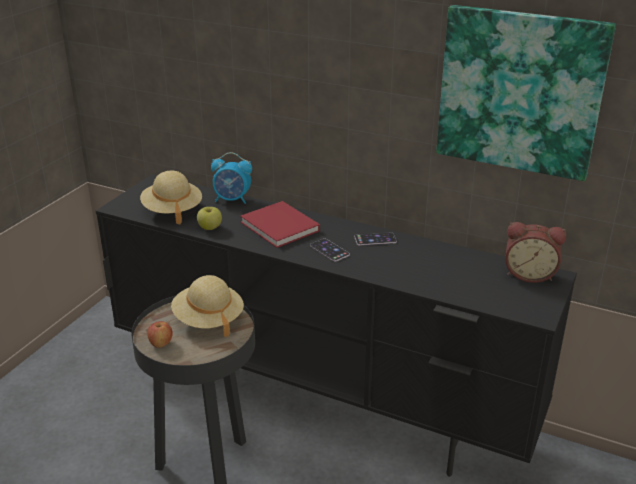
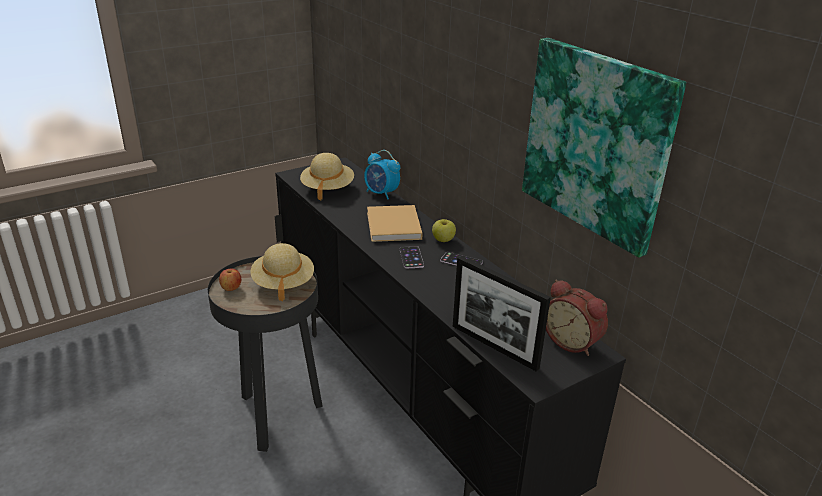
camera: 30 degrees right, 0 degrees up
(210, 228) = (339, 210): apple -> apple (443, 240)
(281, 227) = (394, 227): red book -> beige book
(480, 300) = (494, 346): none -> picture frame

